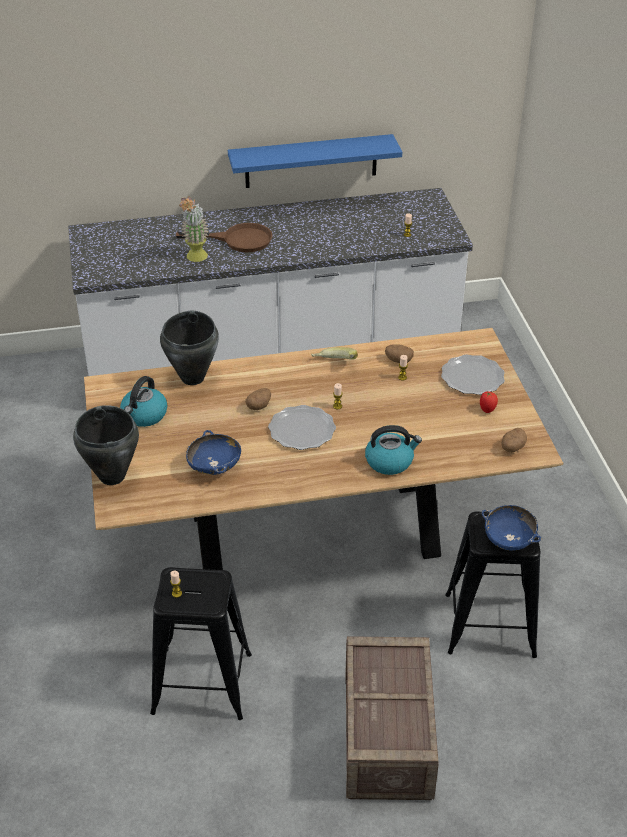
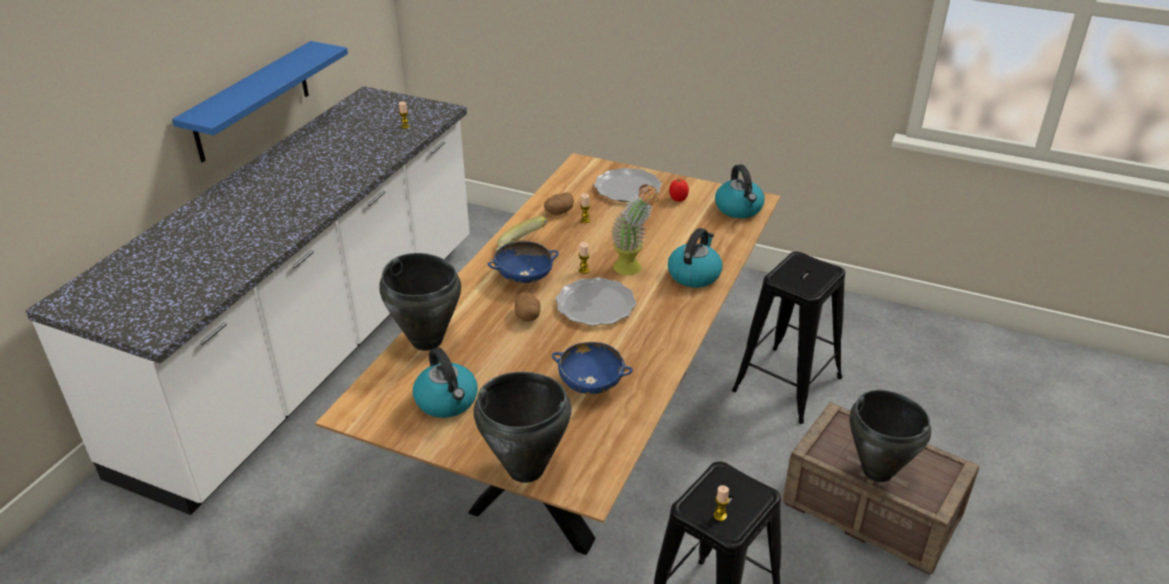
camera: 55 degrees left, 5 degrees down
(196, 259) = (250, 248): potted plant -> potted plant (633, 270)
(238, 239) = (260, 210): brown frying pan -> none
(372, 695) = (877, 470): none -> black cooking pot
(509, 540) = (816, 275): blue bowl -> blue bowl (524, 278)
(512, 448) = (739, 209): potato -> kettle

